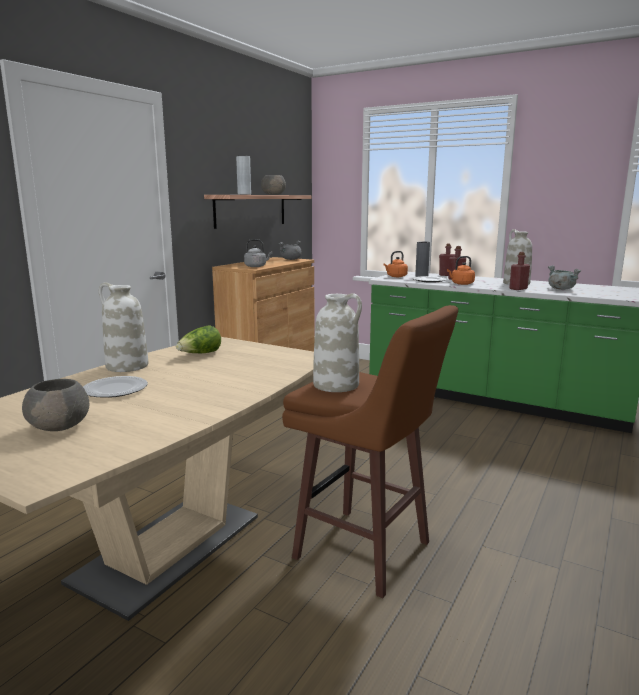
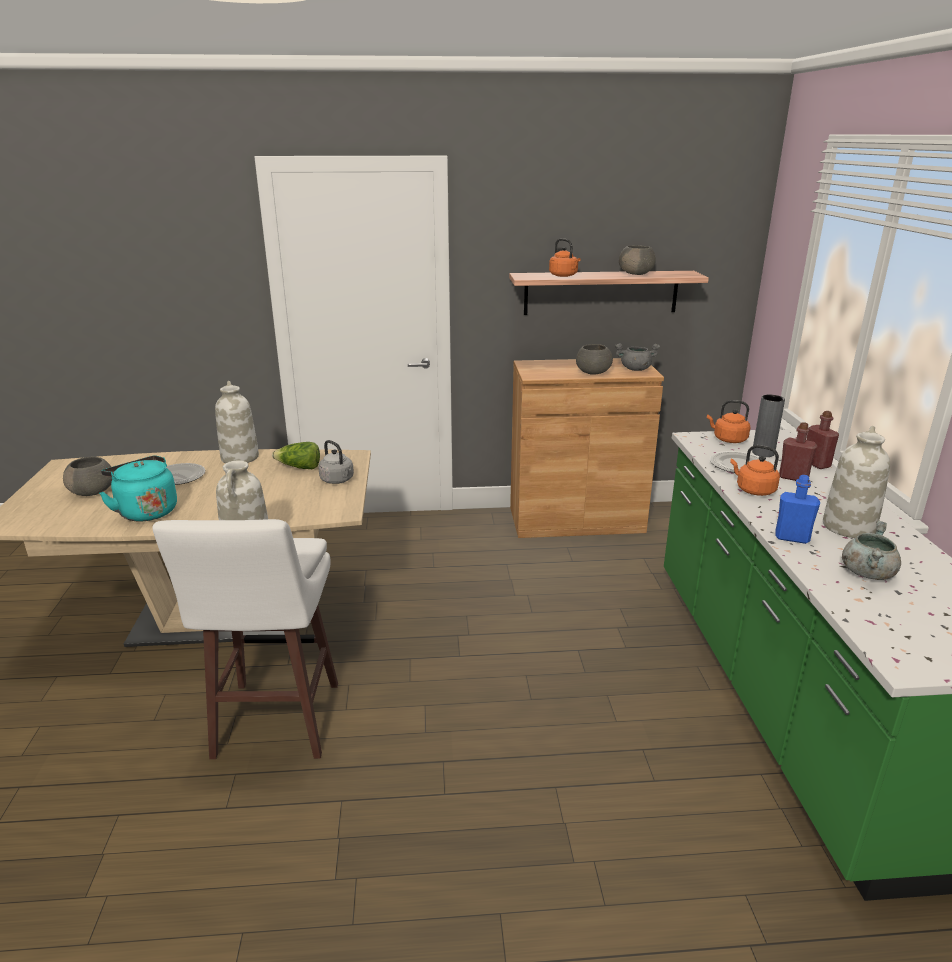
camera: 55 degrees right, 10 degrees up
(173, 409) = (146, 511): none -> turquoise kettle
(244, 194) = (564, 275): grey vase -> orange kettle
(256, 266) = (547, 373): grey kettle -> grey kettle (338, 480)
(277, 263) = (592, 372): none -> grey bowl
(365, 552) = (275, 723): brown stool -> white stool
(518, 289) = (792, 538): red bottle -> blue bottle

